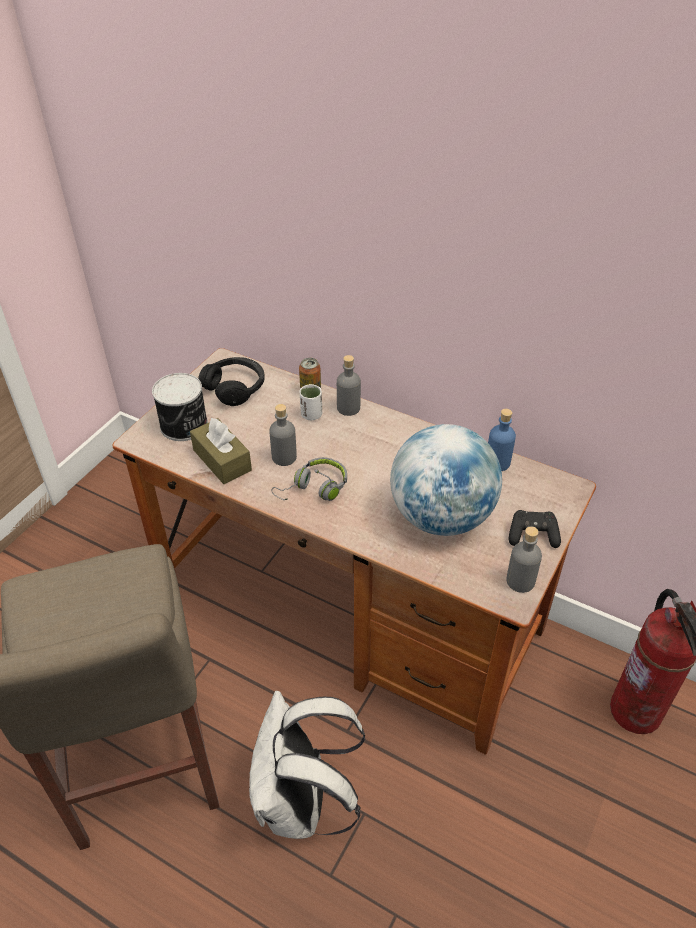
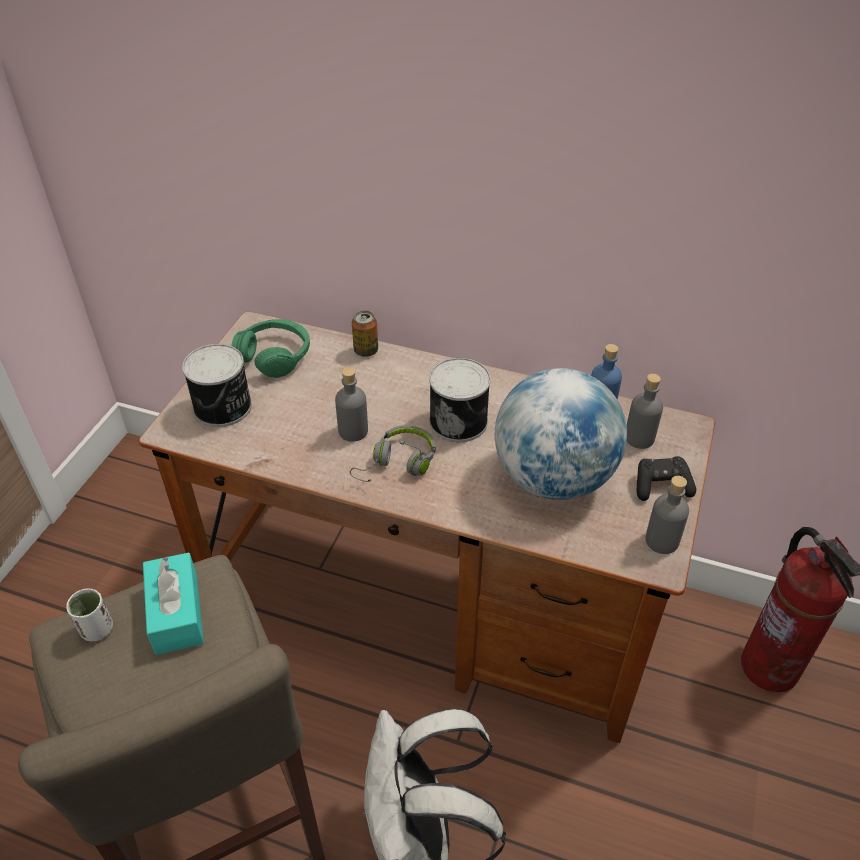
camera: 10 degrees left, 0 degrees up
(113, 584) = (176, 613): none -> turquoise tissue box
(222, 460) = (279, 443): brown tissue box -> none
(235, 388) = (275, 356): black headphones -> green headphones
(311, 415) = (373, 378): white cup -> white cup (97, 629)
(348, 408) = (415, 365): grey bottle -> grey bottle (639, 438)
(374, 459) = (459, 420): none -> can

